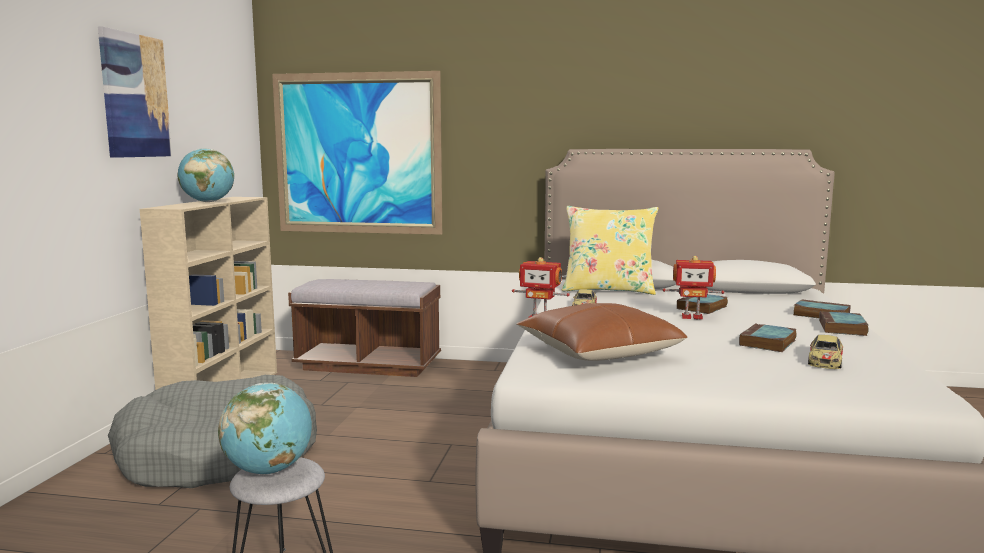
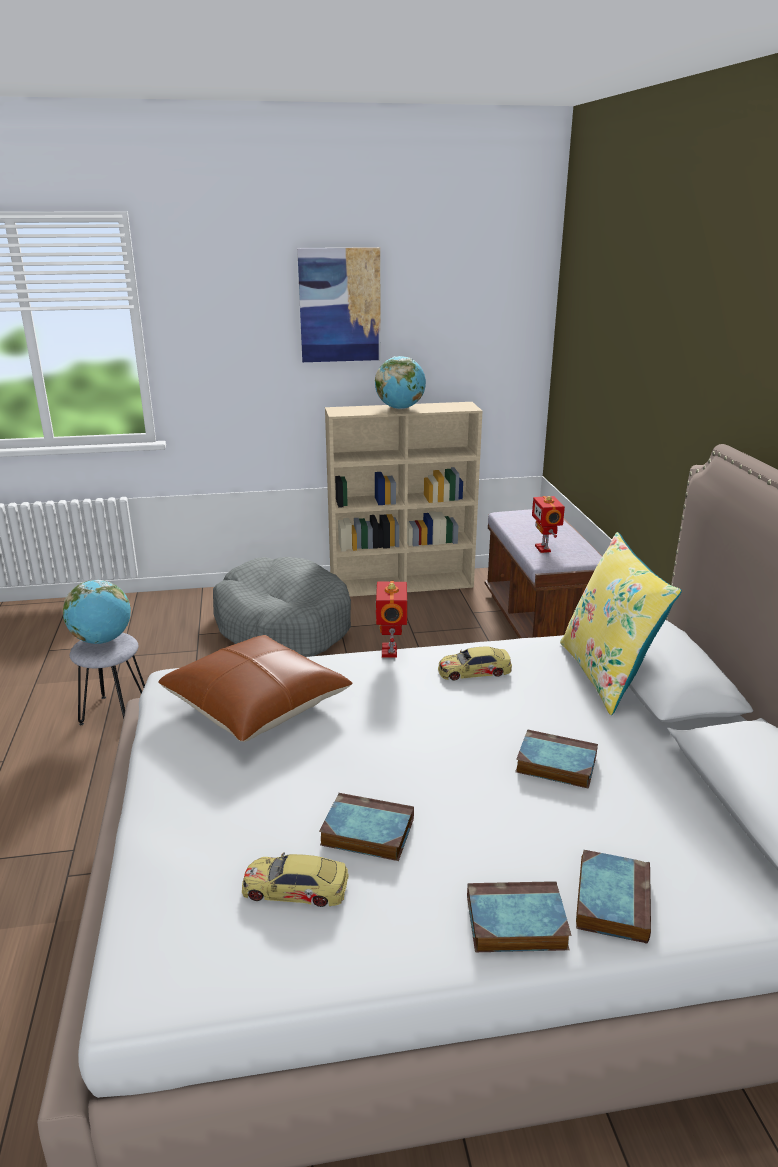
camera: 70 degrees right, 15 degrees up
(357, 154) = (595, 376): picture -> none
(691, 317) = (476, 757): toy robot -> toy robot (544, 549)

